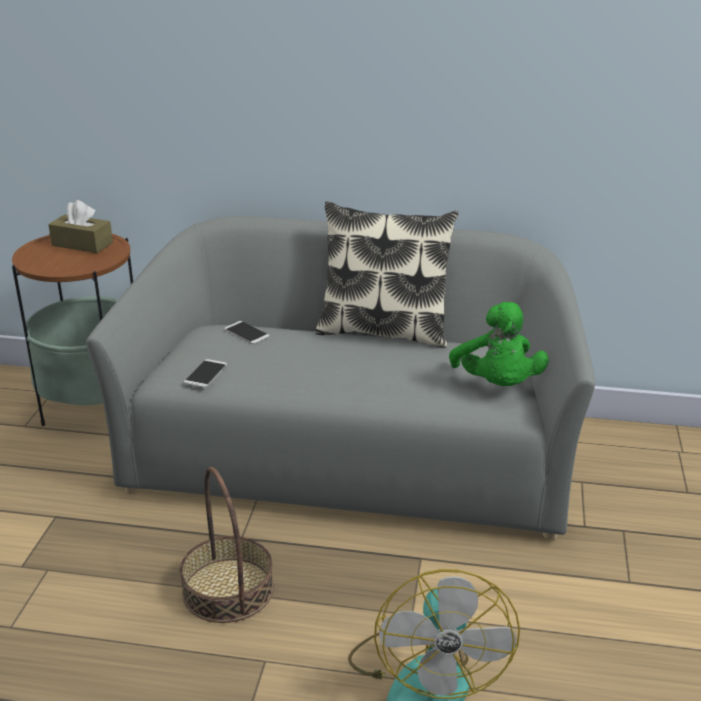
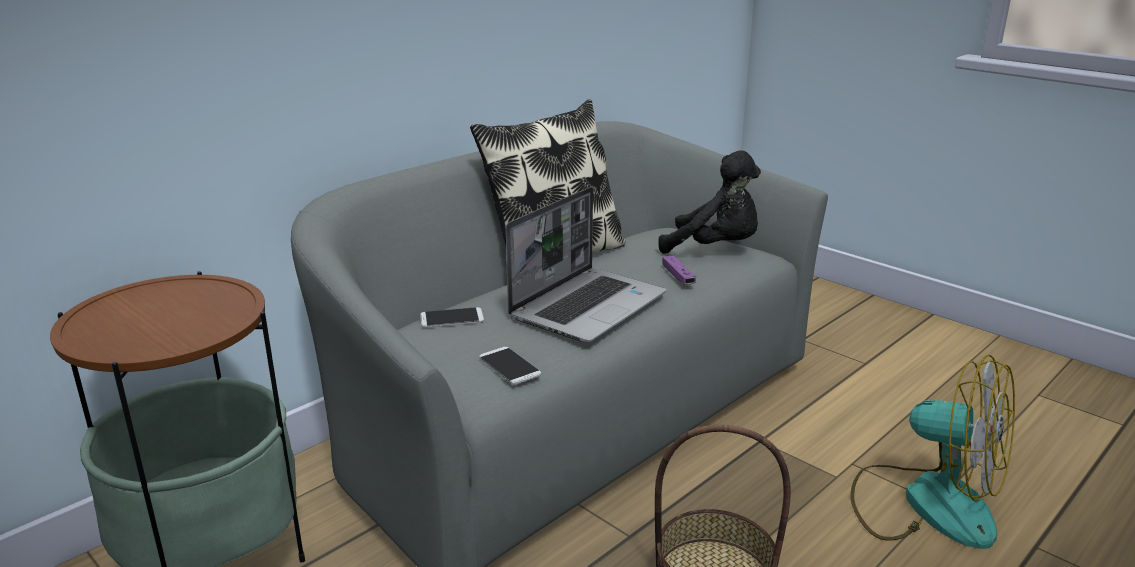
camera: 55 degrees left, 5 degrees down
(82, 244) = (152, 301): brown tissue box -> none
(321, 369) = (588, 306): none -> laptop
(417, 386) = (678, 277): none -> purple game controller
(497, 385) = (715, 248): green plush toy -> black plush toy

